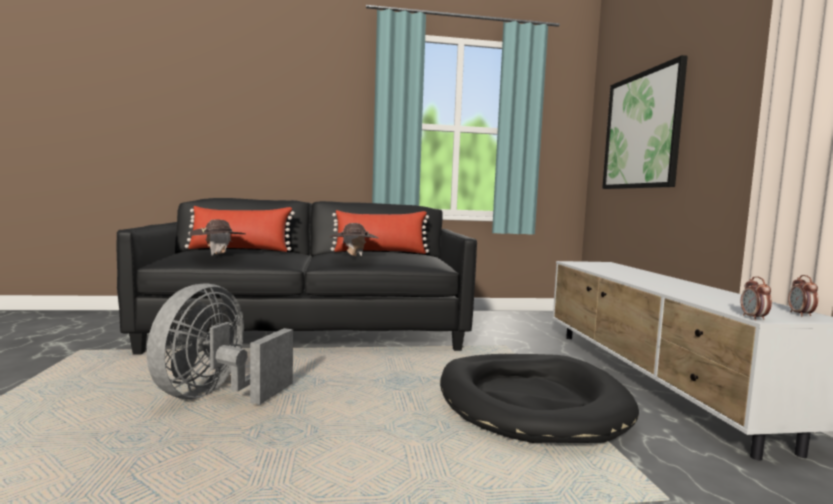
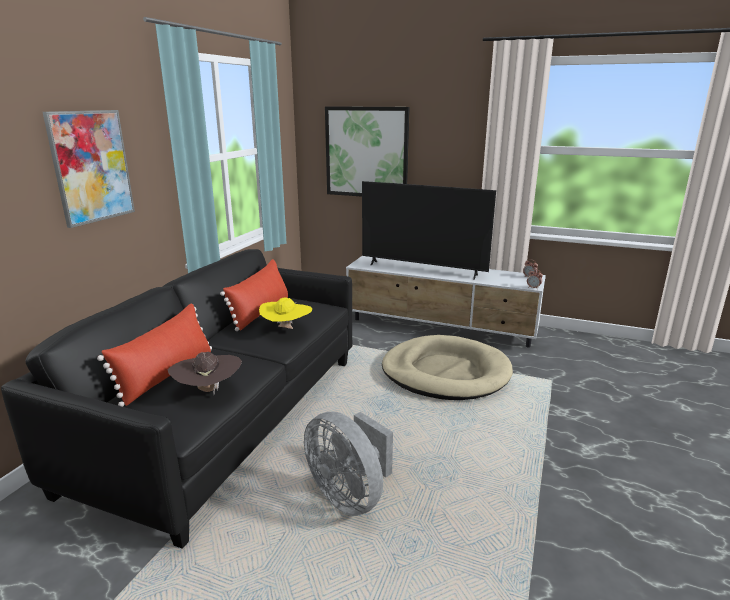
camera: 60 degrees left, 15 degrees up
(304, 112) = (91, 166): none -> picture
(353, 257) = (286, 329): brown hat -> yellow hat
(530, 402) = (445, 372): black dog bed -> beige dog bed
(634, 276) = (422, 270): none -> television

